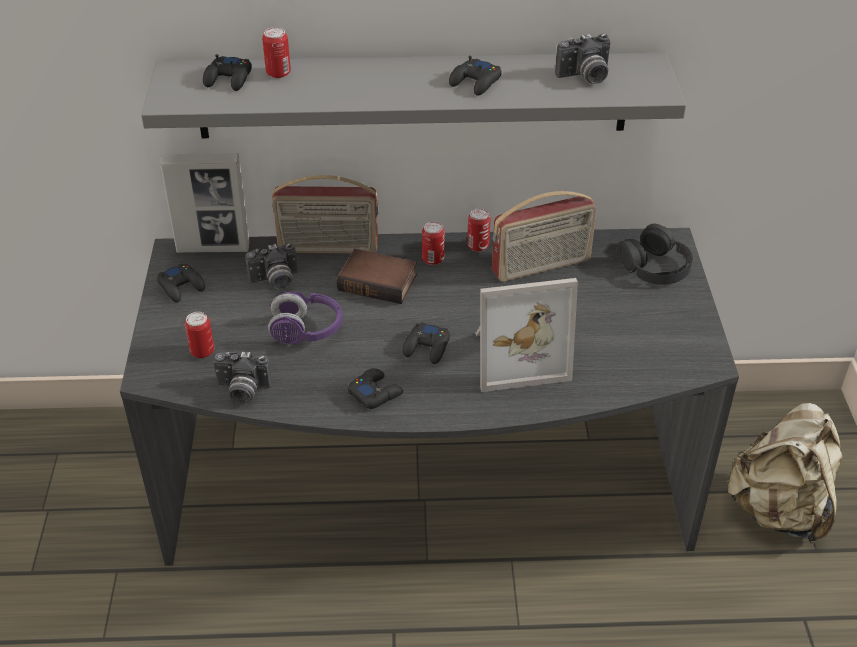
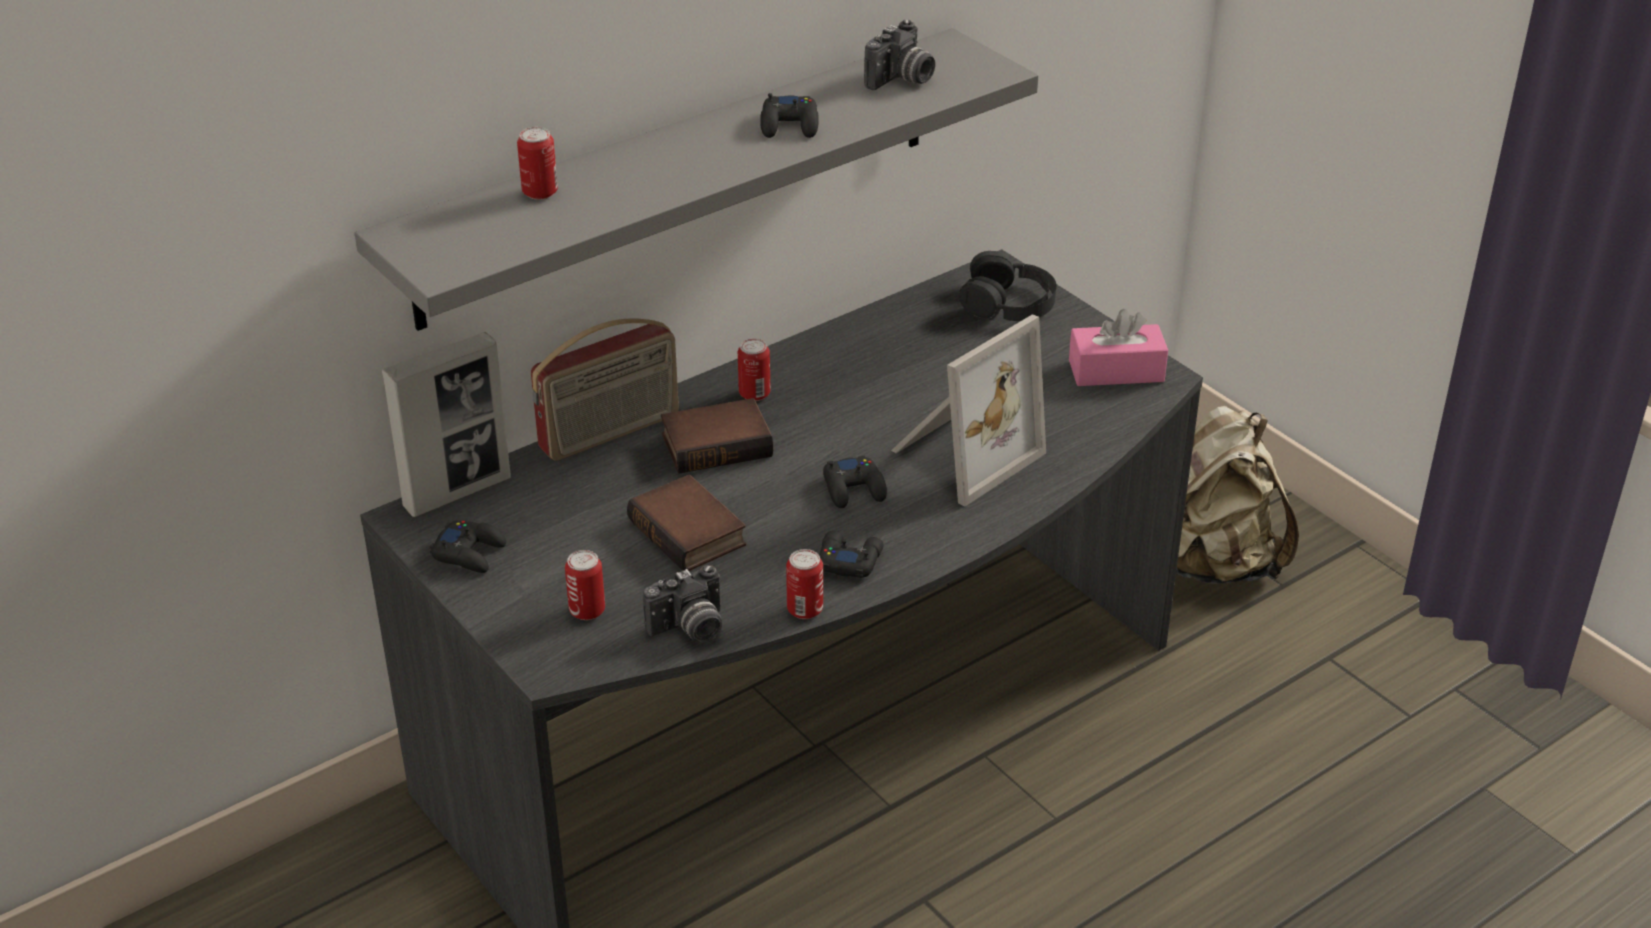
camera: 35 degrees left, 5 degrees down
(229, 79) = (485, 220): black game controller -> none
(275, 281) = (587, 496): camera -> none
(306, 331) = (691, 532): purple headphones -> book
(478, 246) = (791, 359): can -> can (805, 610)
(542, 267) = (888, 352): radio -> none
(680, 344) = (1116, 371): none -> pink tissue box

